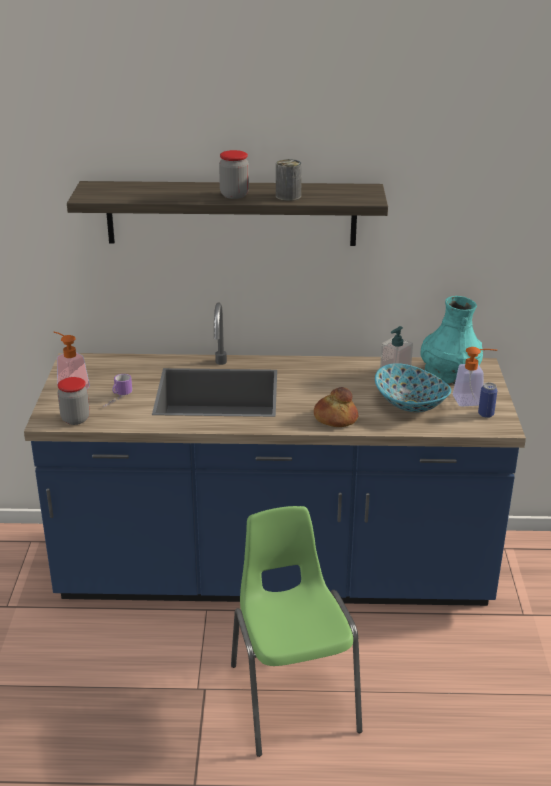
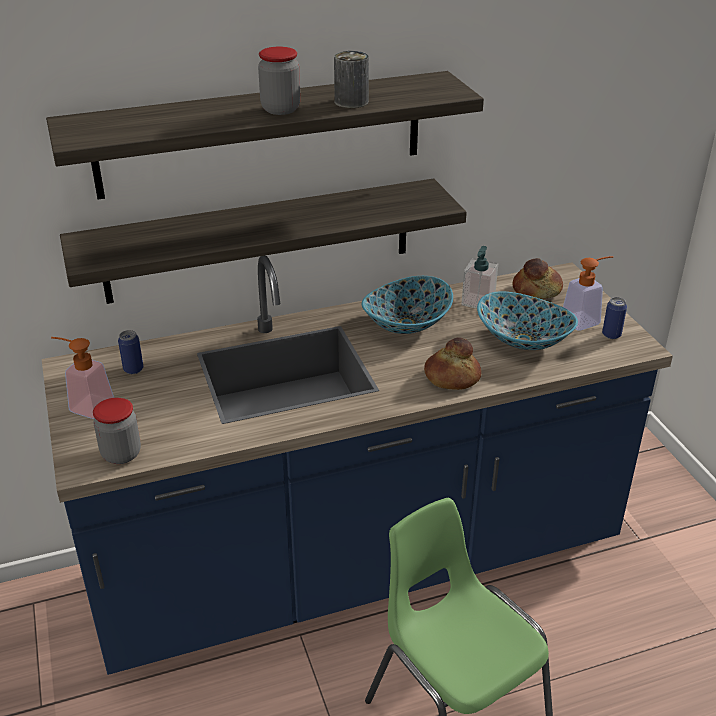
camera: 20 degrees left, 5 degrees up
(114, 370) = (133, 369): none -> can
(116, 400) = (162, 412): mug -> none
(226, 293) = (259, 241): none -> shelf
(327, 377) = (405, 324): none -> bowl
(449, 373) = (537, 290): turquoise vase -> bread

